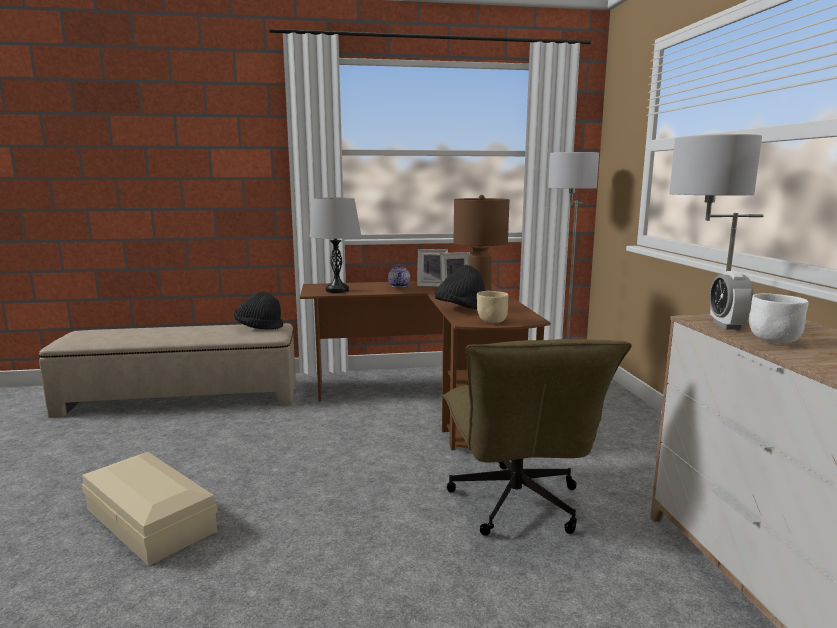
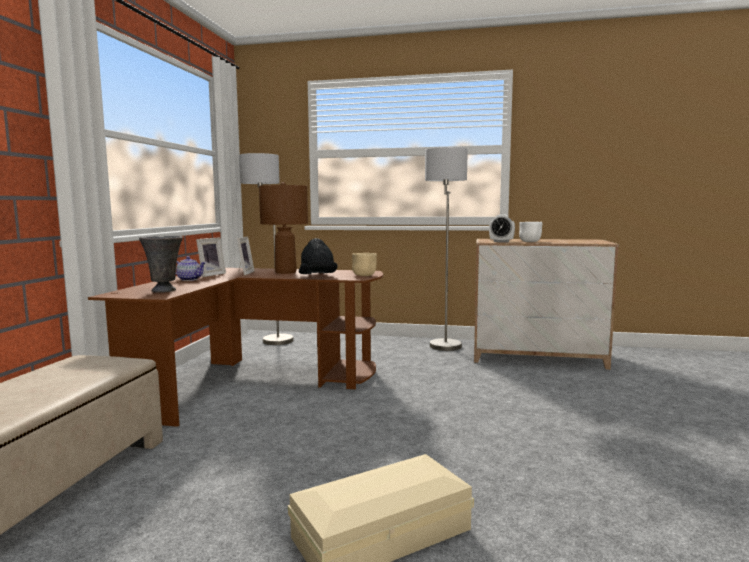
camera: 70 degrees left, 5 degrees down
(259, 327) = (75, 365): black hat -> none
(337, 290) = (165, 291): grey table lamp -> grey vase
(515, 500) = (439, 384): beige office chair -> none

